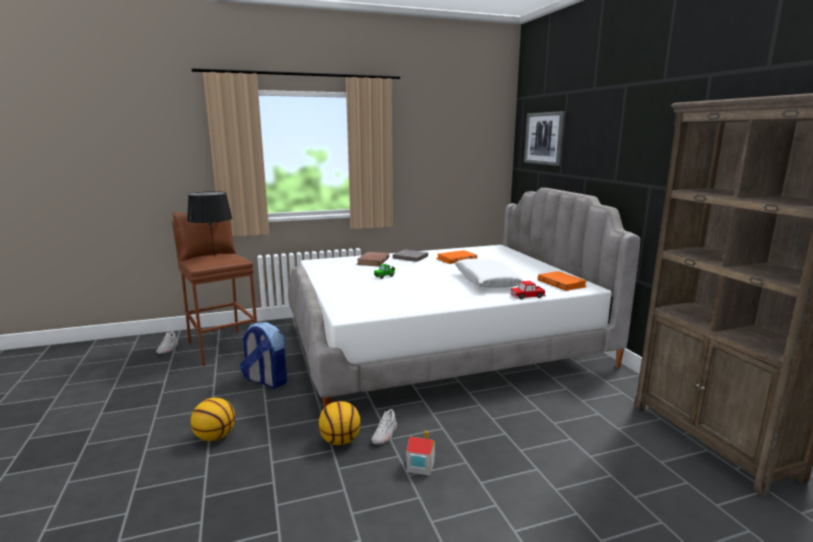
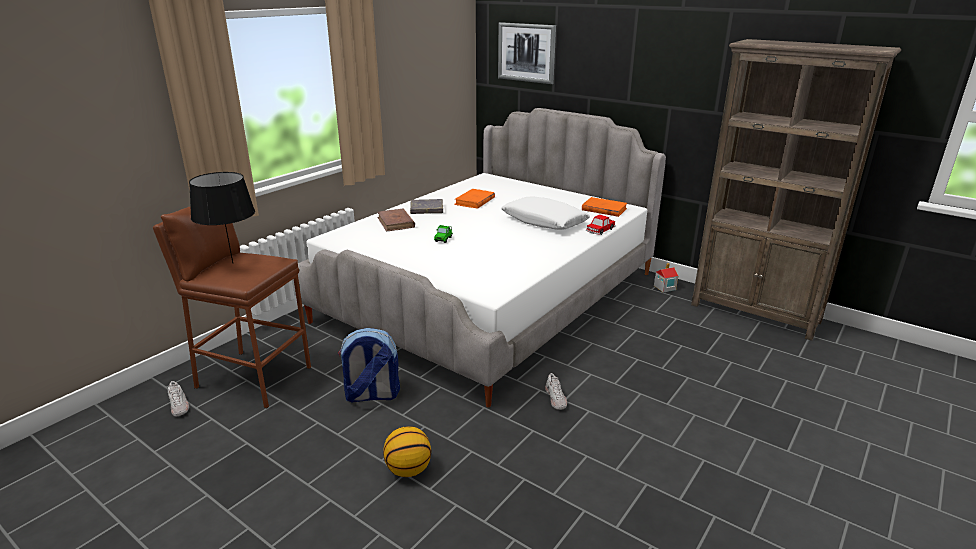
camera: 35 degrees left, 10 degrees up
(340, 441) = (528, 420): basketball -> none
(420, 466) = (614, 411): toy house -> toy house (664, 288)

